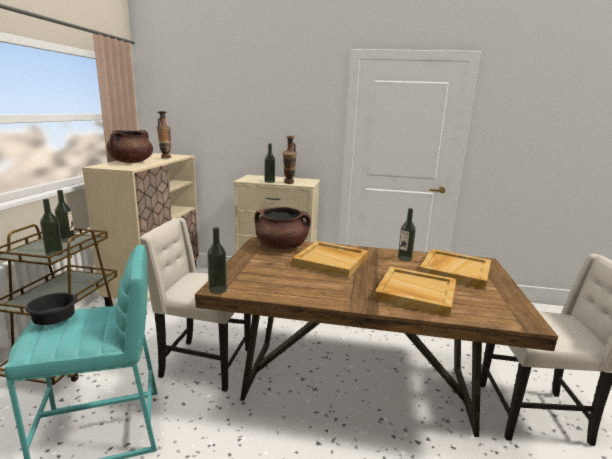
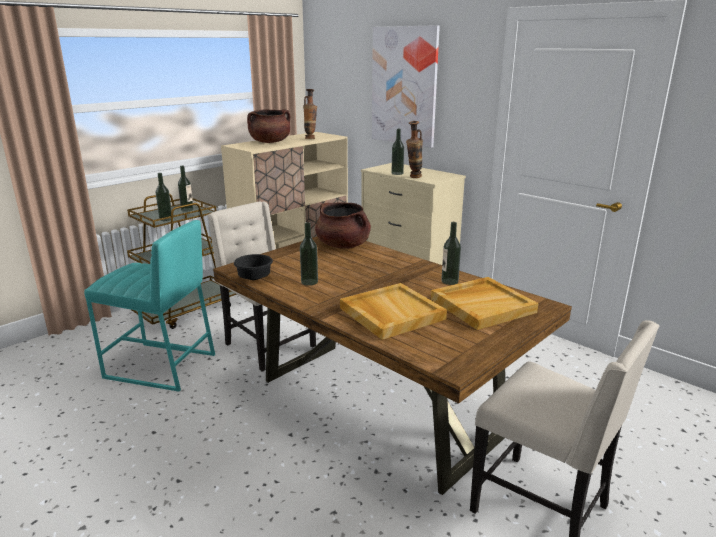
camera: 35 degrees right, 5 degrees up
(56, 320) = (131, 268): black bowl -> black bowl (255, 277)
(217, 290) = (232, 269): bottle -> bottle (309, 282)
(255, 110) = (404, 86): none -> picture
(331, 261) = (366, 268): beige tray -> none

